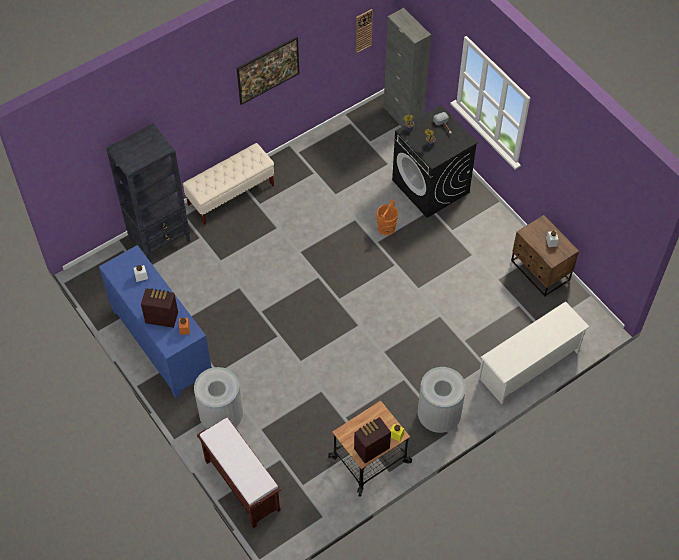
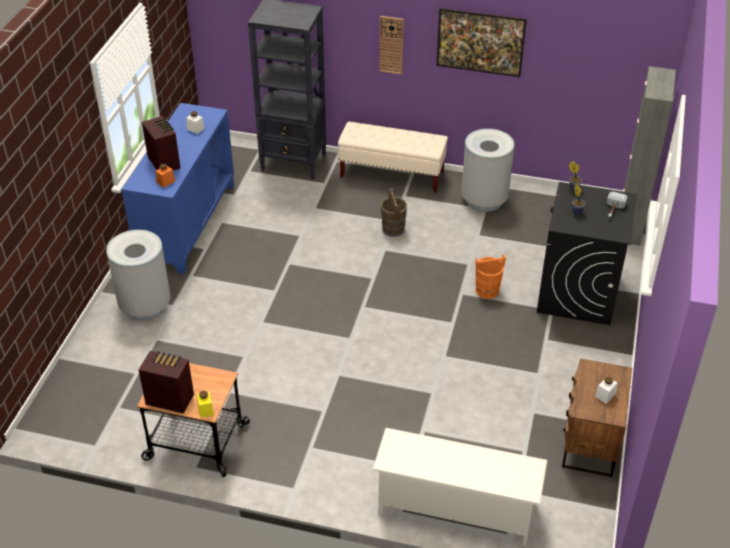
camera: 50 degrees right, 15 degrees down
(241, 485) = (80, 363): brown bench -> none
(285, 233) = (393, 229): none -> brown bucket
(363, 31) = (622, 78): wall clock -> wall clock (391, 45)
(438, 416) = (306, 467): grey trash can -> grey trash can (484, 200)

